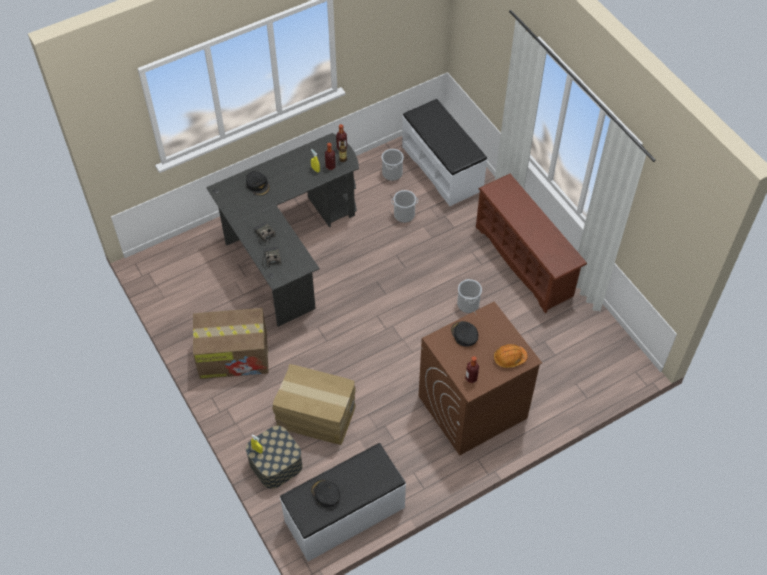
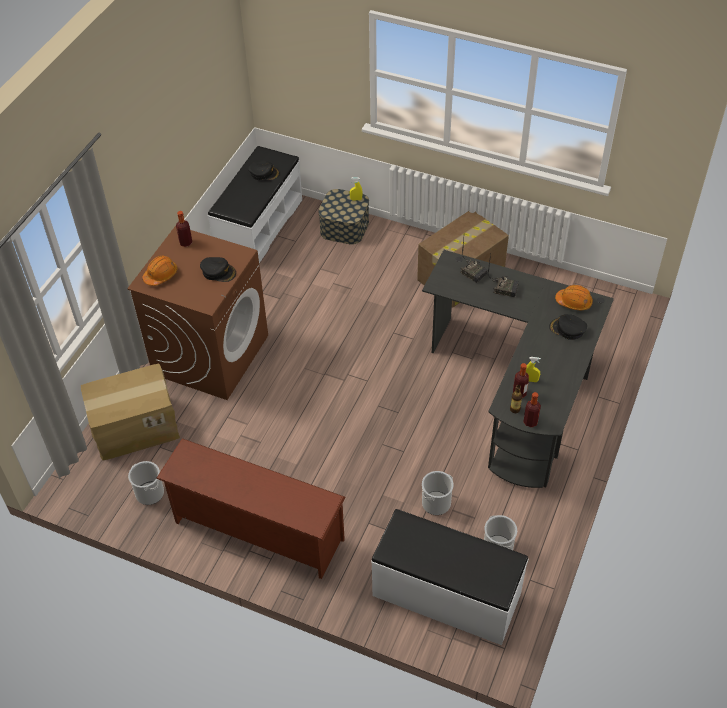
camera: 145 degrees right, 5 degrees down
(233, 199) = (574, 302): none -> orange hard hat
(315, 416) = (344, 273): cardboard box -> cardboard box (135, 427)
(468, 304) = (285, 445): bucket -> bucket (149, 493)

